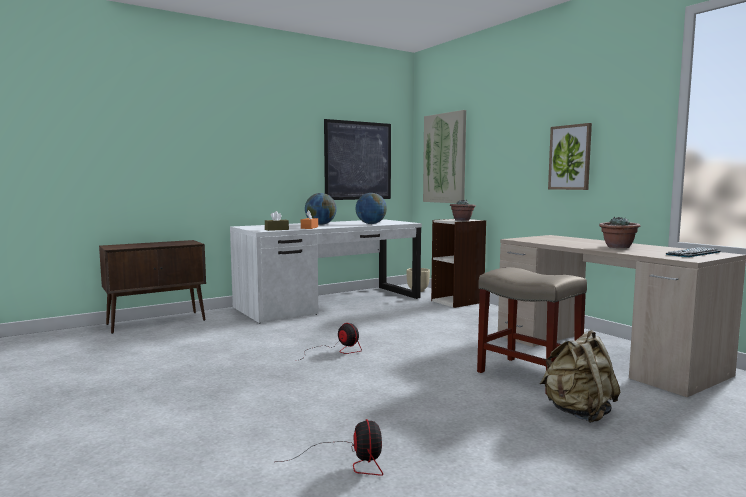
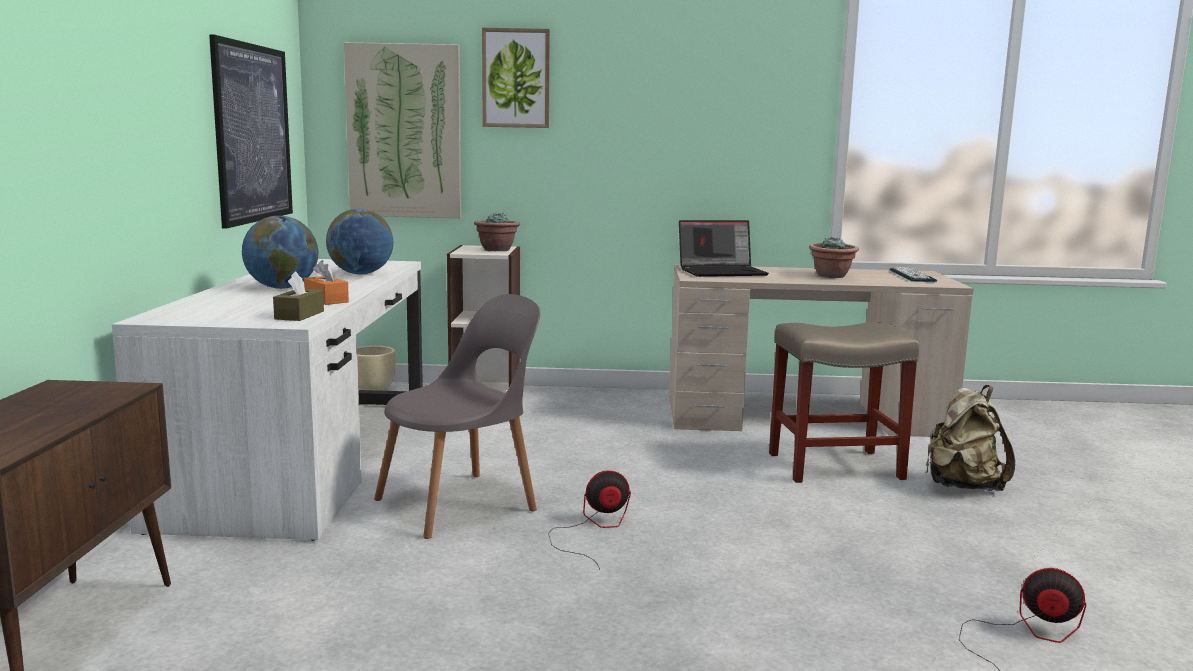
camera: 55 degrees left, 5 degrees up
(325, 329) = (461, 503): none -> grey chair
(553, 239) = (722, 272): none -> laptop
(570, 157) = (683, 147): picture -> picture (516, 78)

